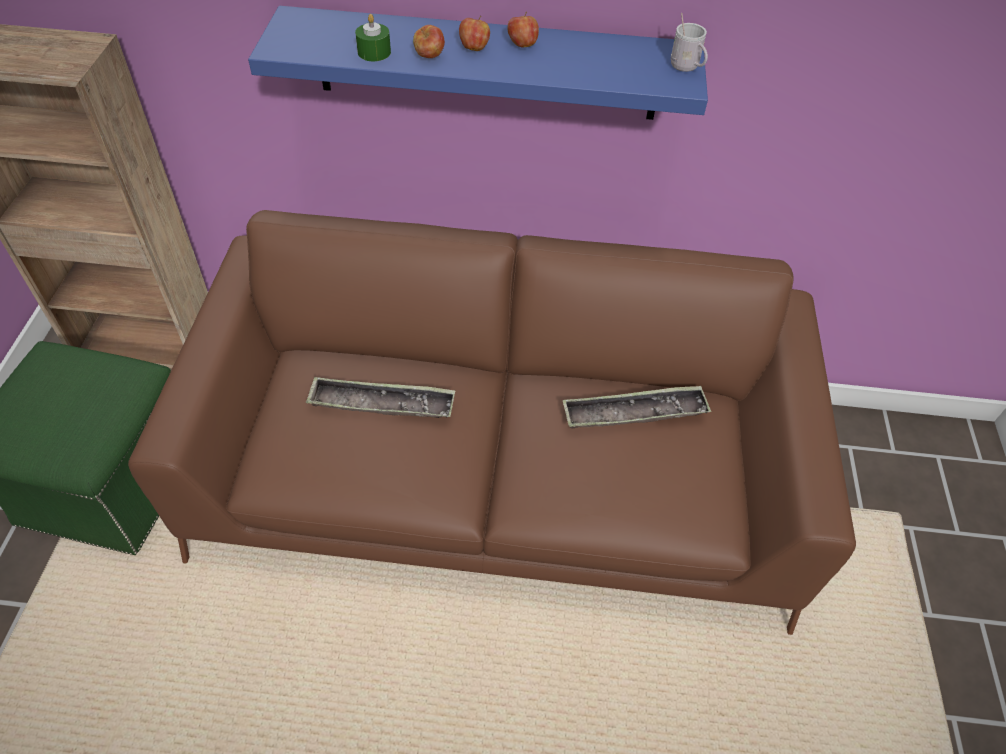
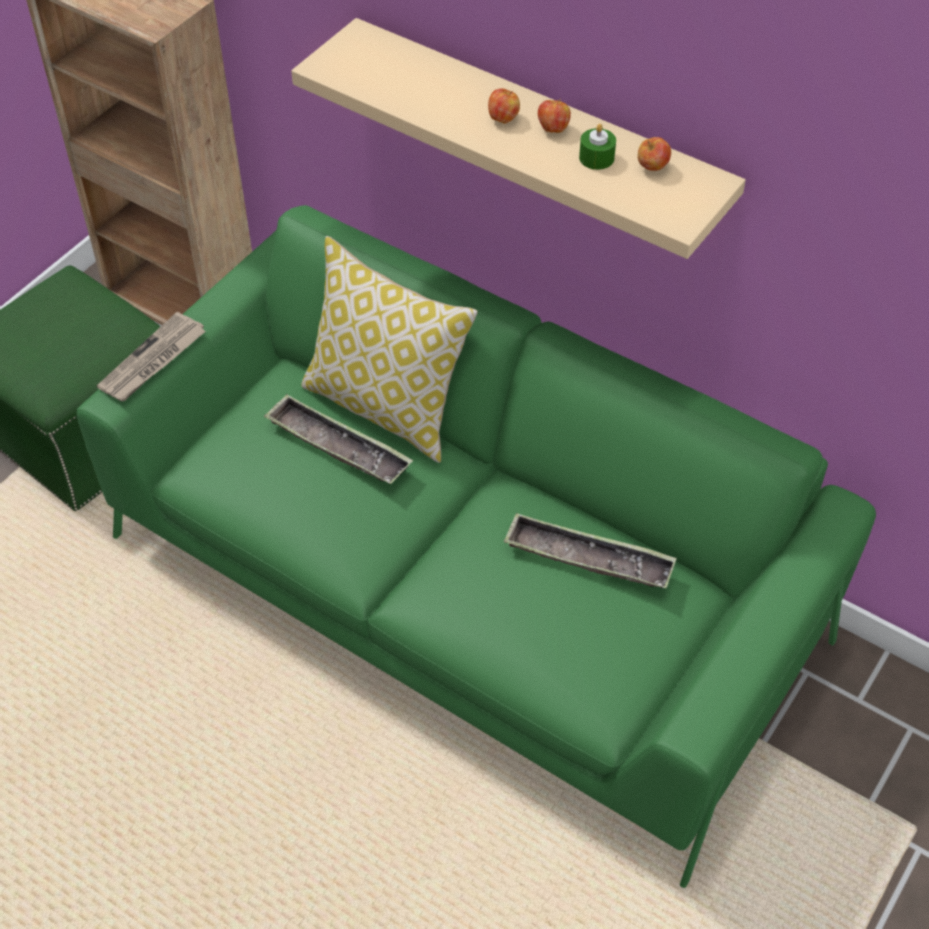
camera: 30 degrees right, 0 degrees up
(182, 391) = (153, 361): none -> newspaper
(374, 52) = (406, 96): green candle -> green candle (596, 158)
(400, 357) = (387, 406): none -> pillow
(430, 57) = (453, 116): apple -> apple (652, 168)
(487, 64) = (538, 132): blue shelf -> beige shelf
(498, 479) = (465, 587): brown sofa -> green sofa
(686, 68) = (698, 204): white mug -> none

